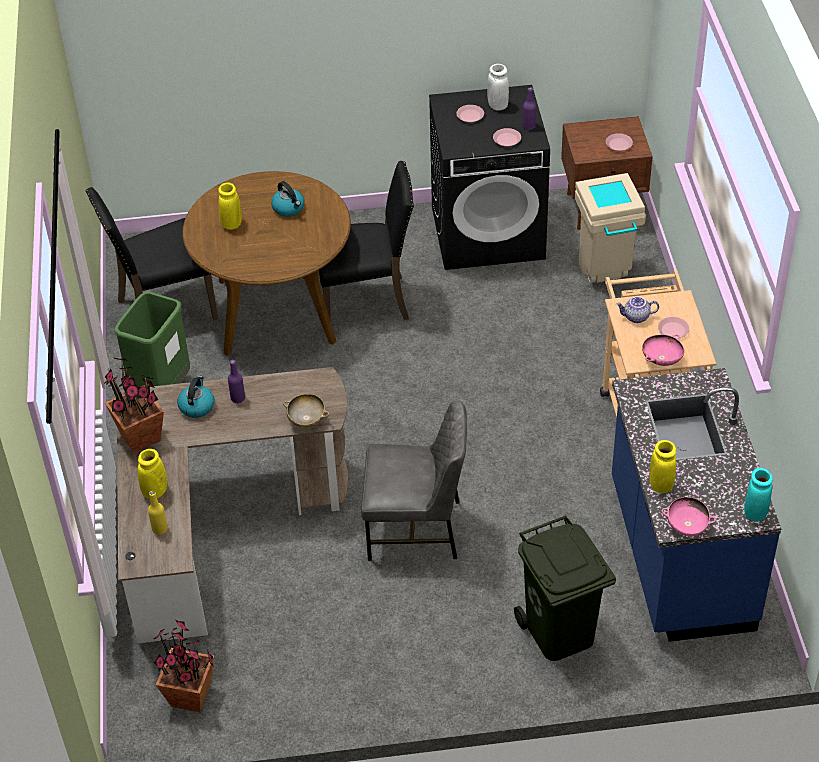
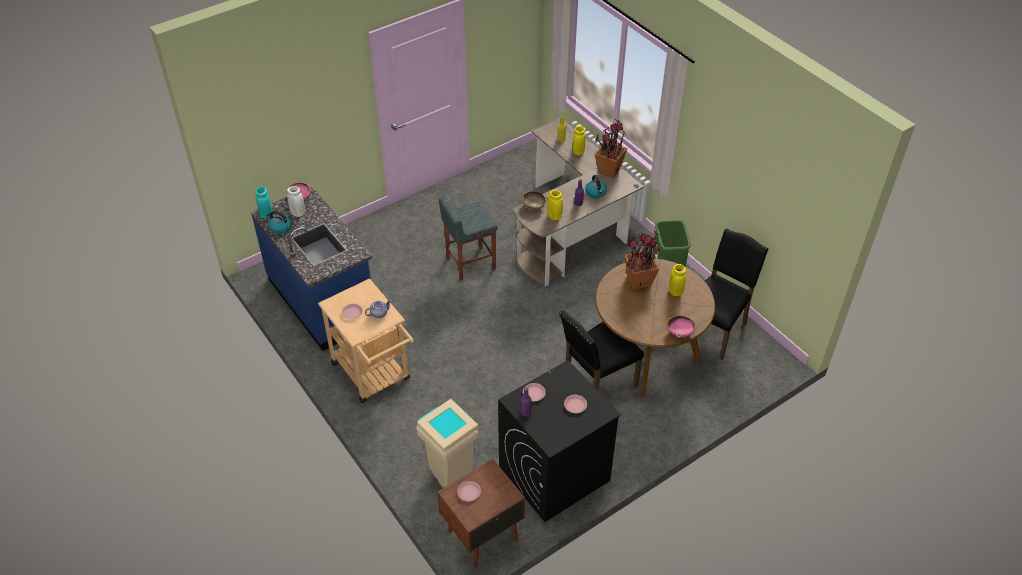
camera: 150 degrees right, 0 degrees up
(190, 697) = (522, 164): potted plant -> potted plant (638, 281)
(289, 208) = (651, 315): kettle -> kettle (280, 228)
(416, 529) = (470, 264): grey chair -> grey stool
(497, 105) = (561, 424): white vase -> white vase (298, 213)
(558, 632) = (370, 244): green trash can -> none
(661, 359) = (352, 292): pink bowl -> pink bowl (680, 332)
(661, 485) = (321, 211): yellow vase -> yellow vase (554, 216)

